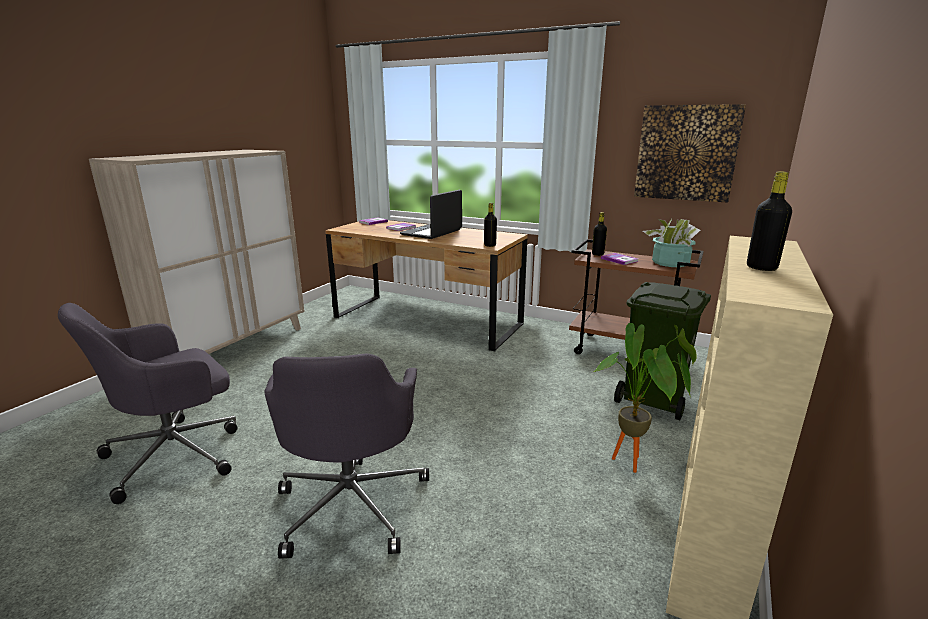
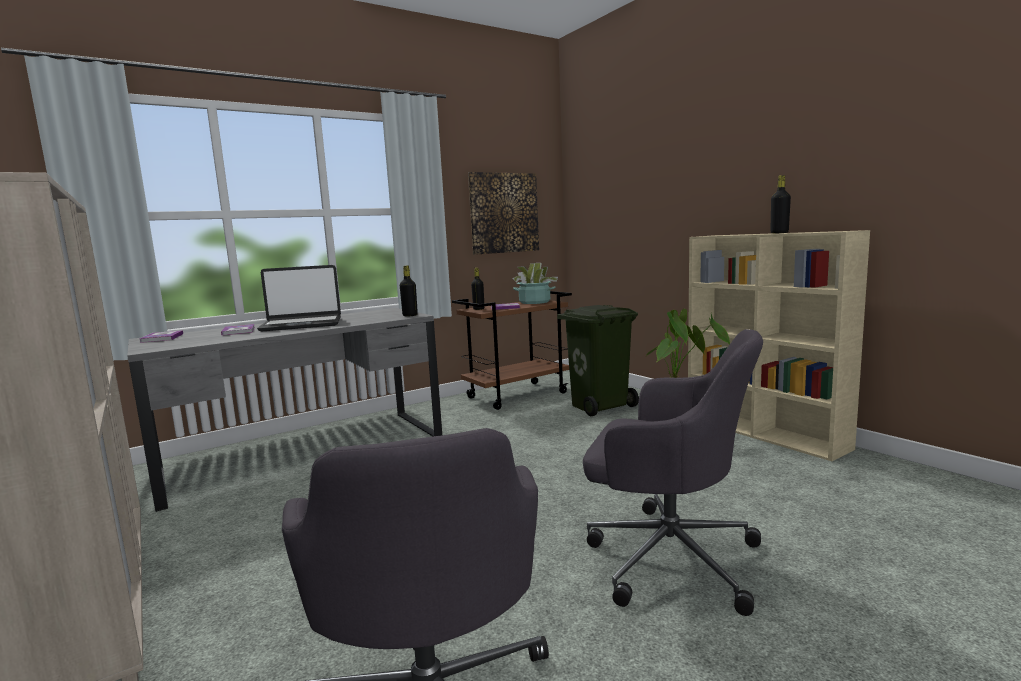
camera: 60 degrees left, 10 degrees down
(426, 320) = (304, 453): brown desk -> grey desk
(432, 232) = (302, 324): laptop -> laptop turned 75 degrees counterclockwise

